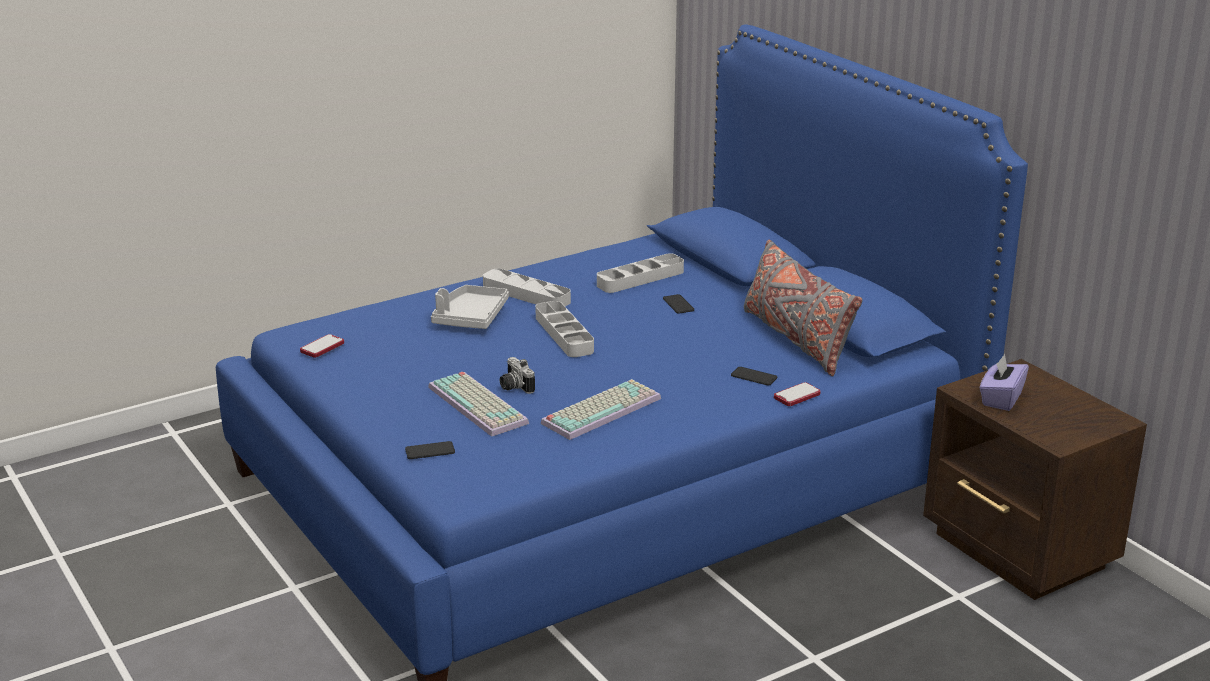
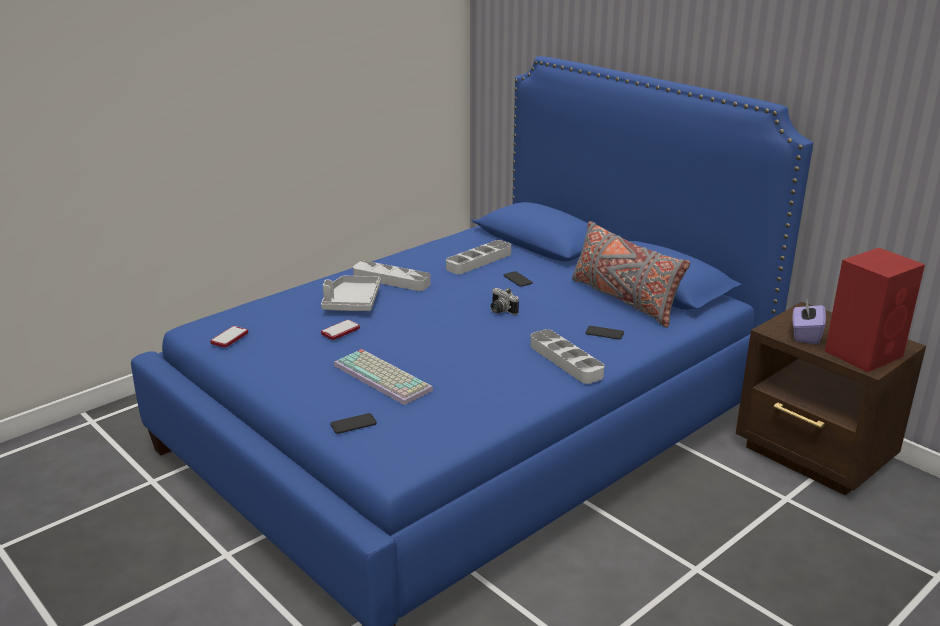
camera: 10 degrees left, 0 degrees up
(514, 387) = (408, 358): camera -> camera (500, 311)
(564, 334) = (435, 310): grey tray -> grey tray (565, 361)
(601, 409) = (490, 372): keyboard -> none
(797, 396) = (646, 346): phone -> phone (340, 331)
(1062, 426) = (865, 353): none -> red speaker

